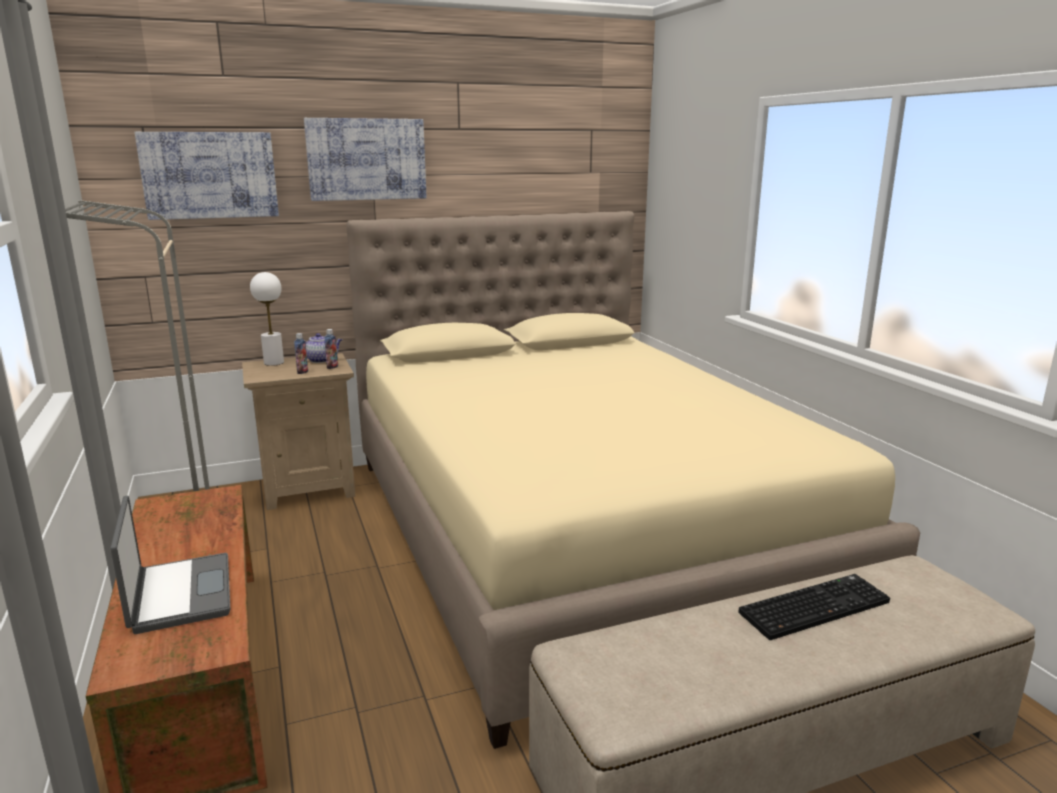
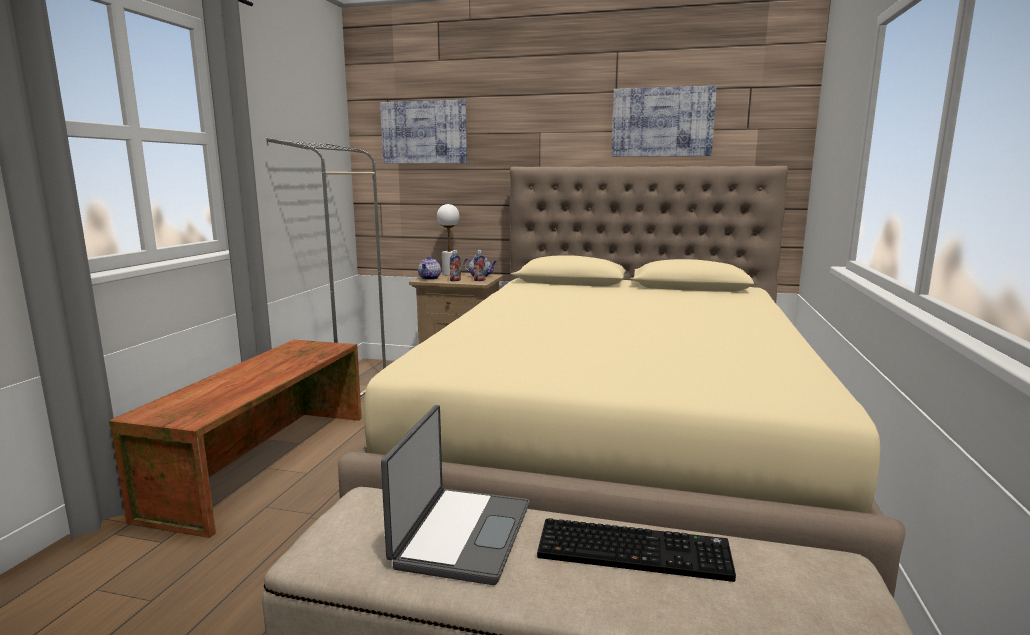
camera: 35 degrees right, 5 degrees down
(179, 594) = (226, 388): laptop -> laptop (460, 534)
(262, 374) = (429, 278): none -> teapot
(367, 159) = (535, 119): picture -> picture (662, 122)

